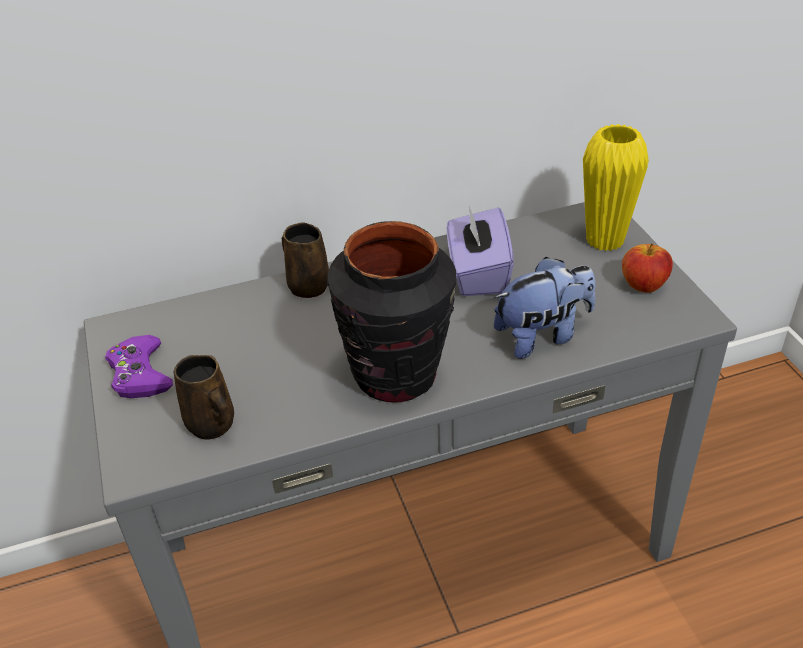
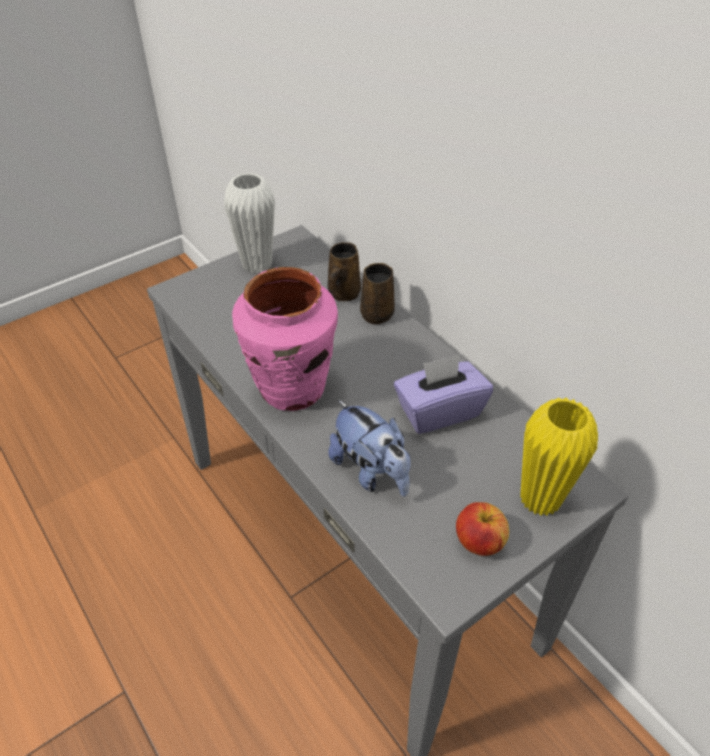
camera: 70 degrees right, 5 degrees up
(140, 374) = (257, 264): purple game controller -> white vase
(212, 425) = (218, 310): brown mug -> brown mug (343, 294)
(397, 375) = (292, 388): black vase -> pink vase

